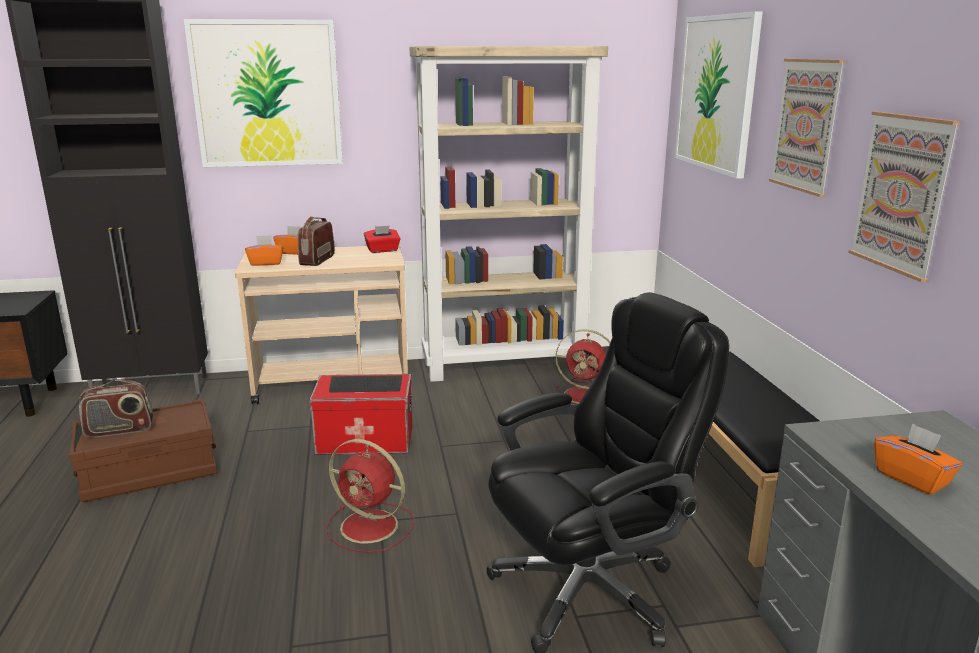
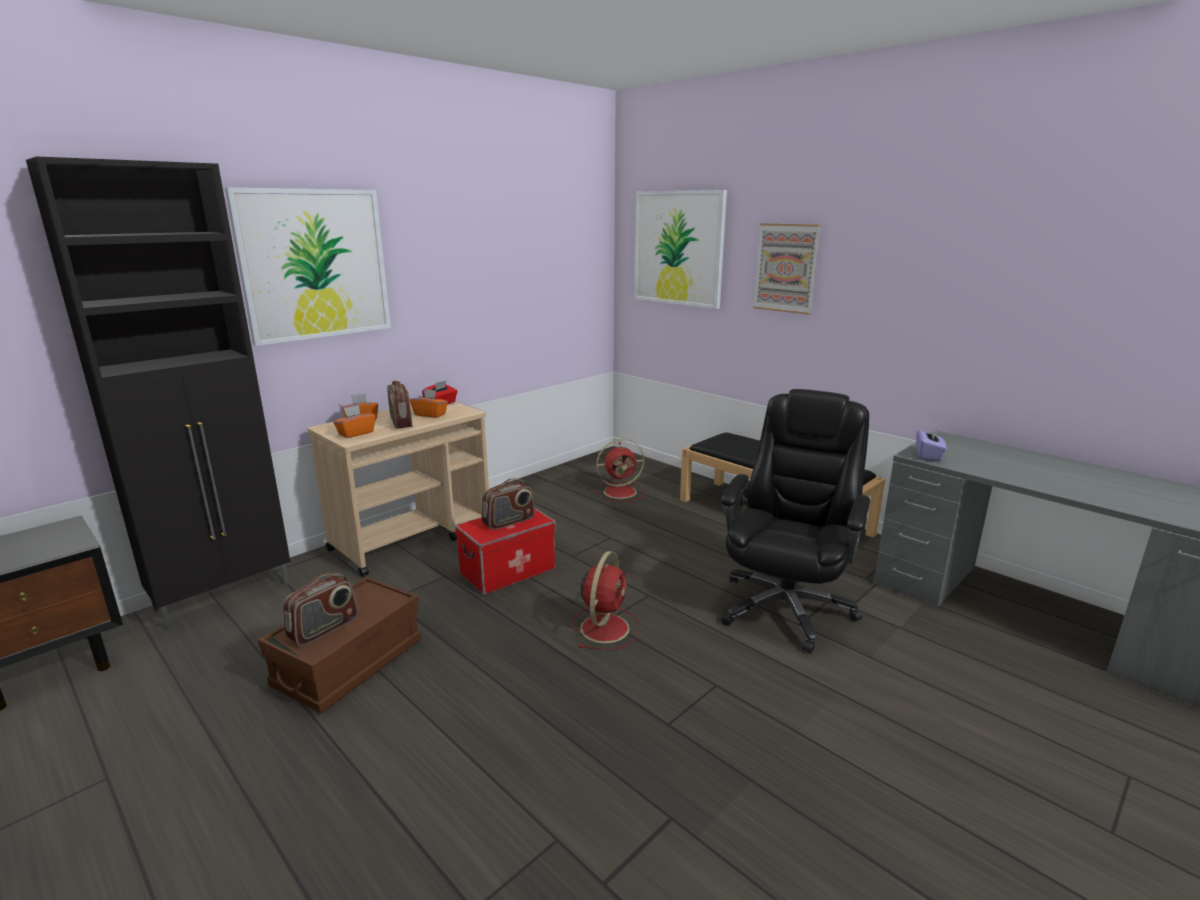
camera: 35 degrees left, 0 degrees up
(366, 385) = (509, 521): keyboard -> radio
(371, 527) = (605, 627): red fan -> red fan turned 60 degrees counterclockwise
(505, 365) = (535, 486): beige bookcase -> none
(840, 439) = (928, 456): none -> purple tissue box
(902, 193) = (883, 306): picture -> none
(912, 478) = (983, 465): orange tissue box -> orange tissue box (430, 414)

